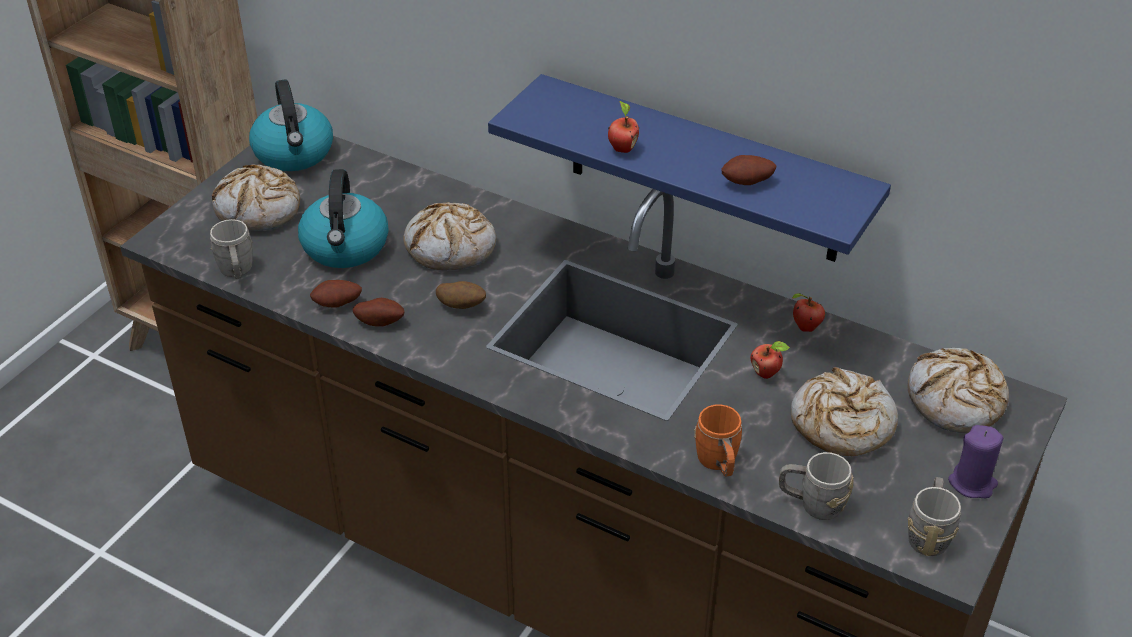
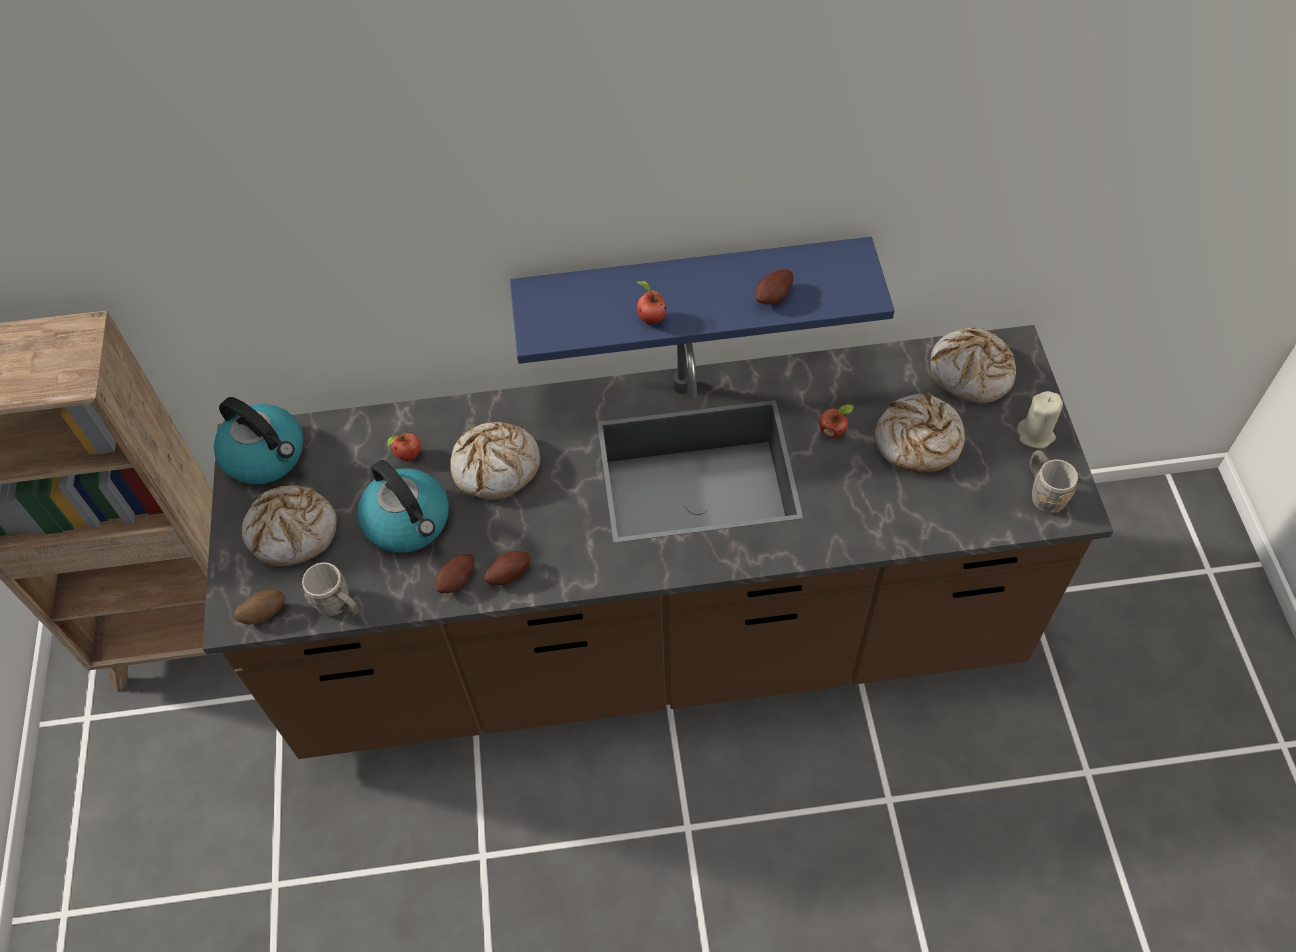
camera: 35 degrees left, 15 degrees up
(462, 306) = (559, 517): potato -> potato (264, 613)
(718, 464) = (869, 530): orange mug -> none
(805, 328) = (824, 374): apple -> apple (408, 457)
(812, 504) = (955, 521): grey mug -> none
(972, 483) = (1036, 434): purple candle -> beige candle

